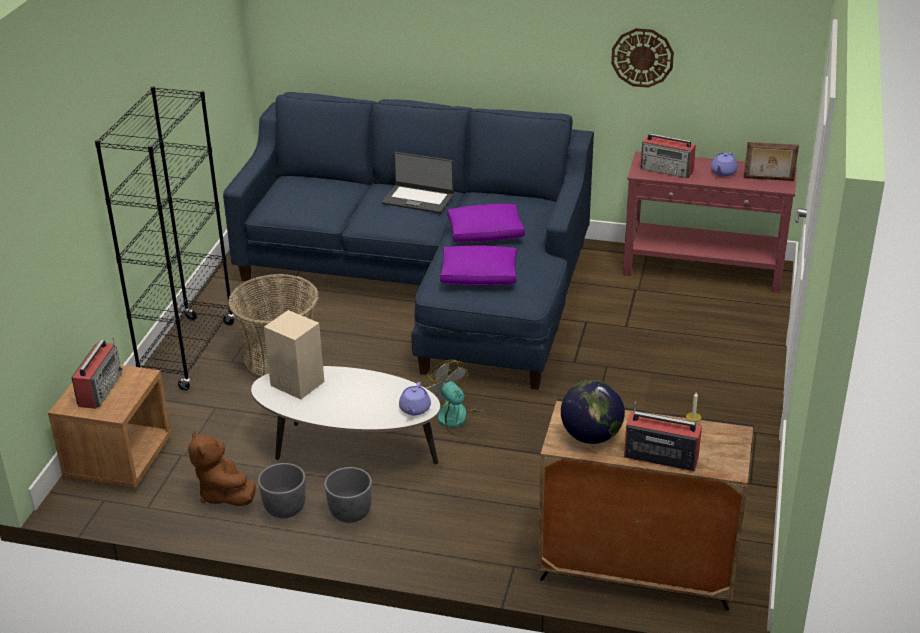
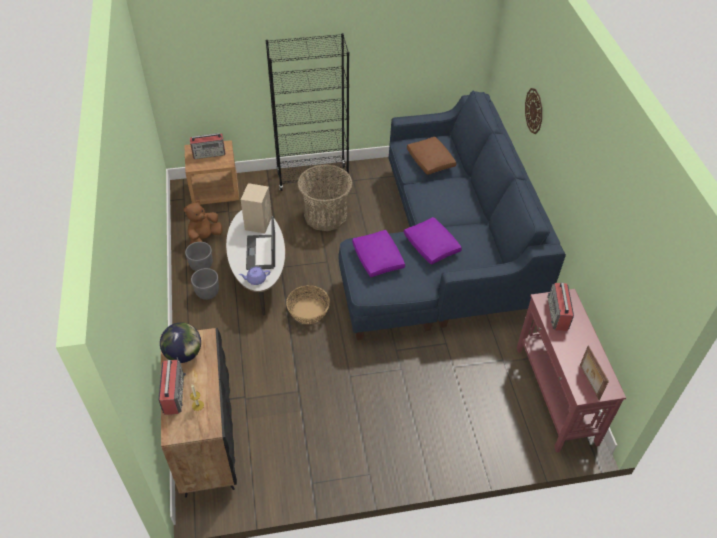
camera: 65 degrees right, 15 degrees up
(323, 198) = (430, 161): none -> brown pillow
(418, 199) = (457, 202): laptop -> laptop (261, 252)
(458, 420) = (308, 311): fan -> basket
(642, 57) = (600, 233): wall clock -> wall clock (534, 111)
(723, 172) = (579, 350): purple teapot -> none

